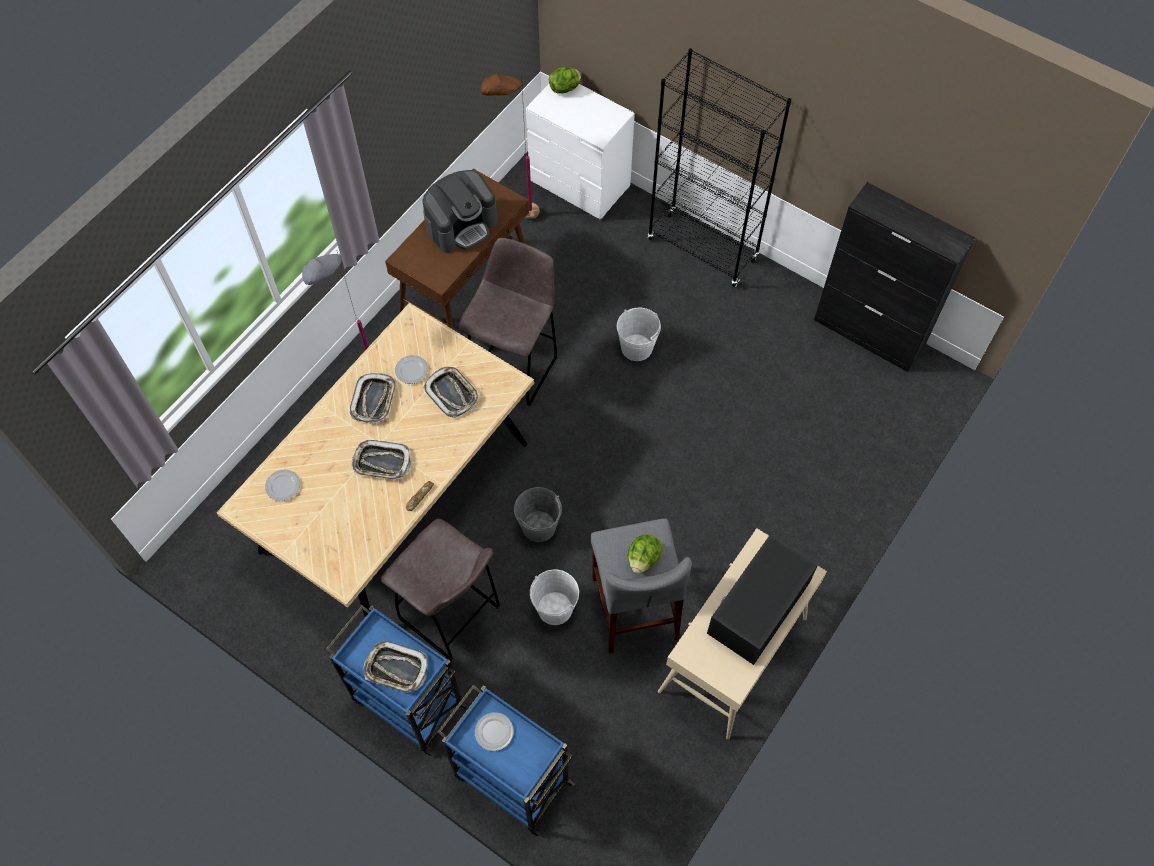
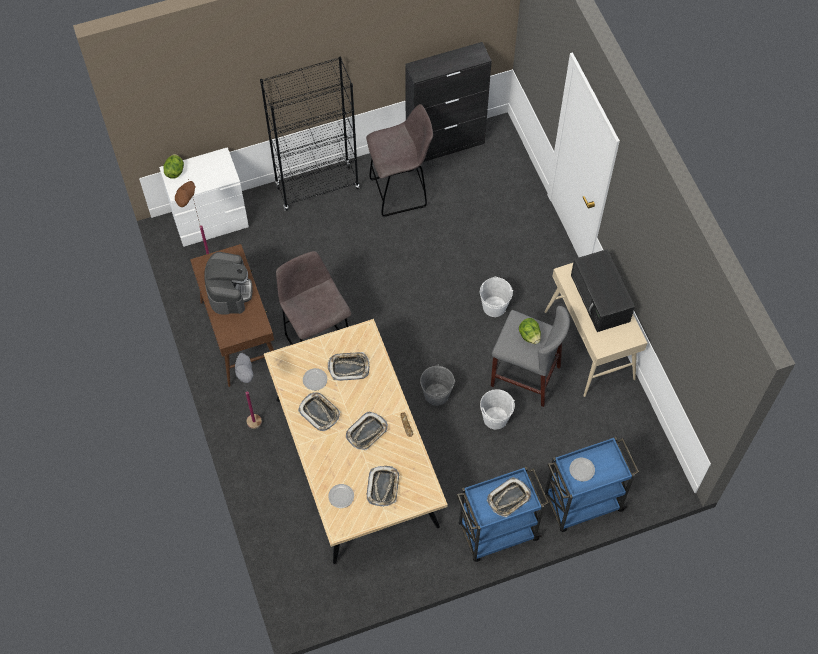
camera: 55 degrees left, 0 degrees up
(323, 522) = (383, 487): none -> tray
(452, 615) = (459, 476): grey stool -> grey stool (400, 192)
(637, 347) = (357, 266): white bucket -> white bucket (494, 306)

